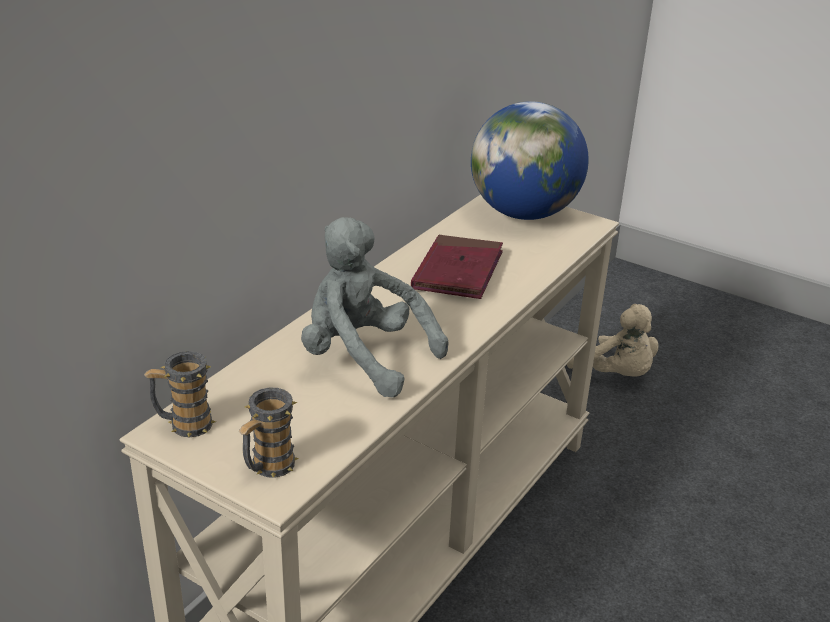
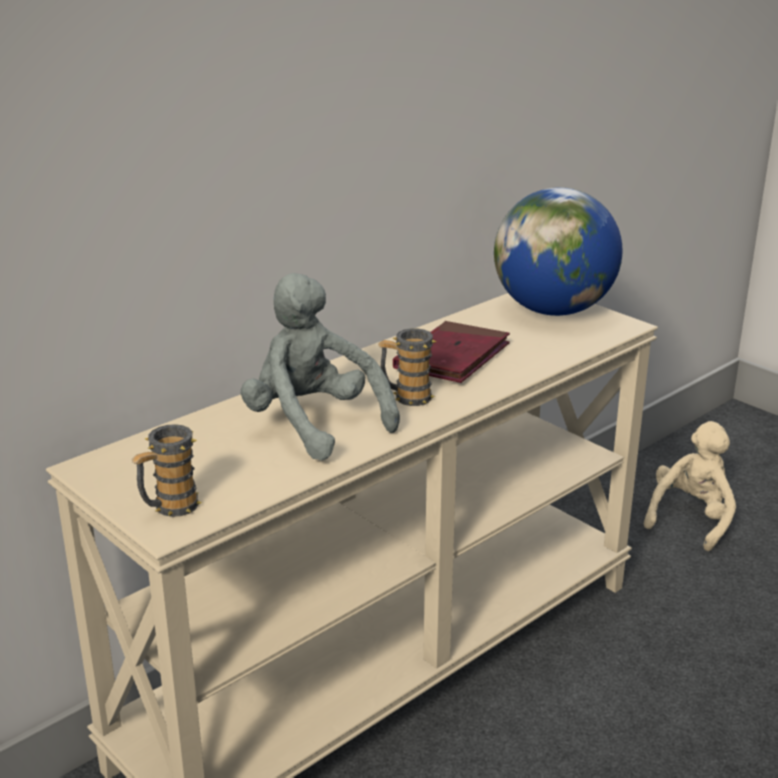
camera: 15 degrees right, 5 degrees down
(184, 424) = (109, 463): mug -> mug (406, 397)
(616, 374) = (691, 519): beige plush toy -> beige plush toy turned 120 degrees counterclockwise

